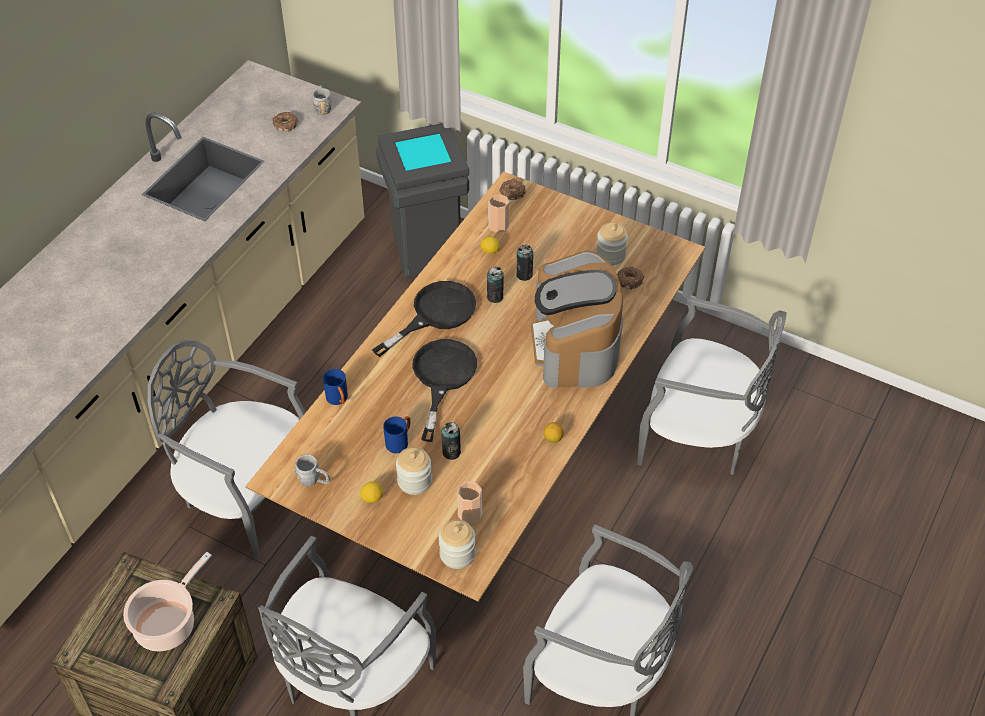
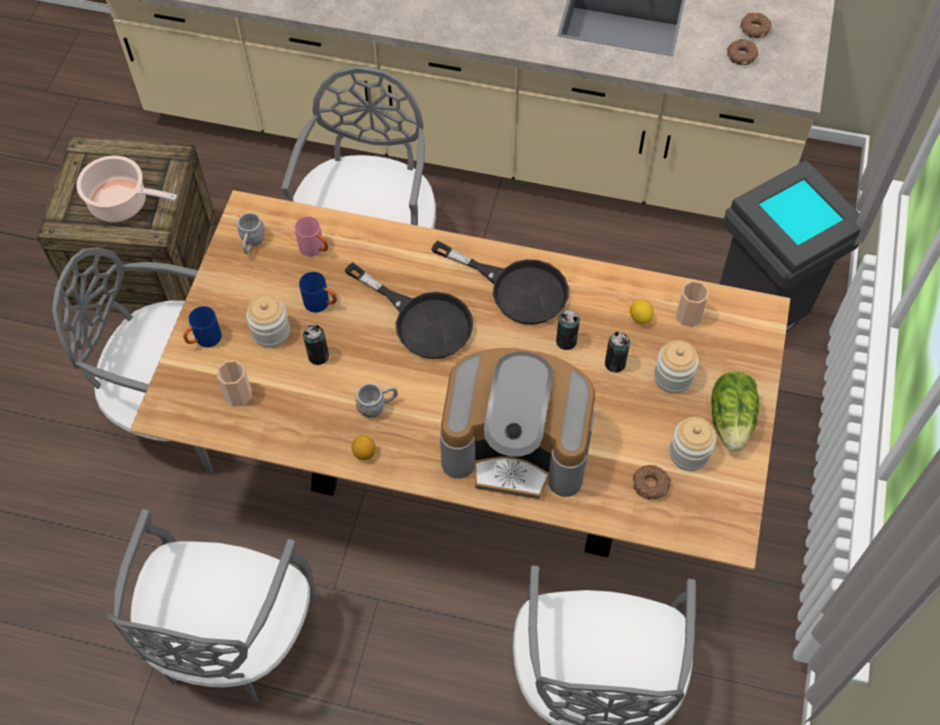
camera: 75 degrees right, 10 degrees up
(322, 107) = (789, 80): grey mug -> grey mug (377, 406)
(338, 400) = (363, 234): blue mug -> blue mug (204, 340)
(340, 436) = (315, 249): none -> pink mug
(372, 498) = (240, 300): lemon -> none
(442, 378) = (422, 320): black frying pan -> black frying pan turned 45 degrees clockwise
(457, 554) = (184, 396): jar -> jar (673, 377)
(512, 193) = (754, 316): donut -> donut (754, 29)
(575, 345) = (517, 445): coffee machine -> coffee machine turned 150 degrees counterclockwise
(591, 227) = (732, 420): none -> lettuce

